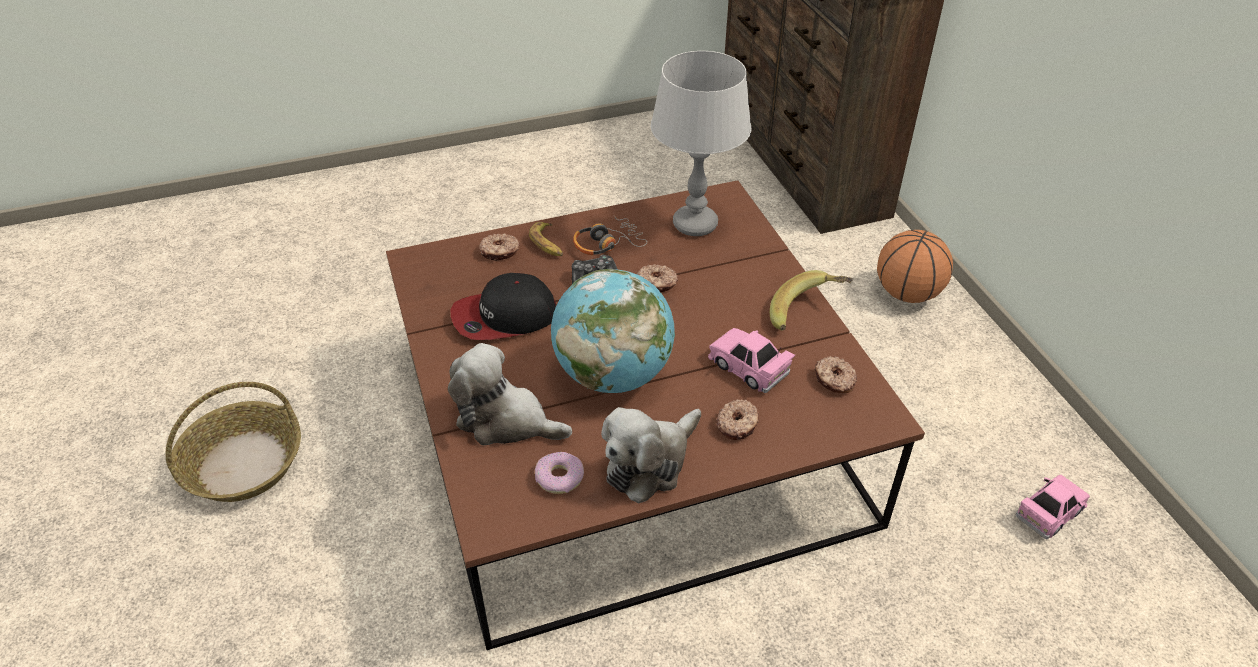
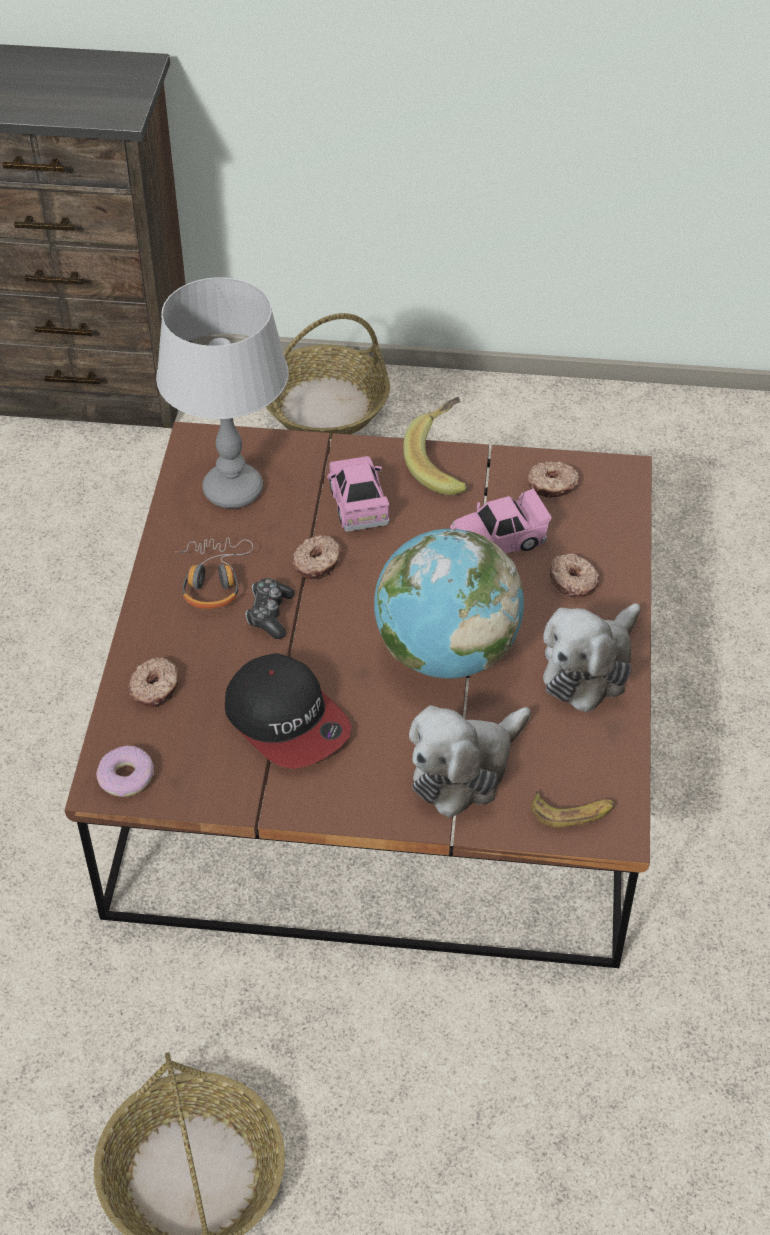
camera: 65 degrees left, 5 degrees up
(504, 317) = (287, 720): cap -> cap turned 45 degrees counterclockwise
(548, 244) = (173, 636): banana -> banana (572, 812)
(559, 478) = (574, 748): donut -> donut (126, 777)
(650, 463) = (590, 667): plush toy -> plush toy turned 60 degrees clockwise
(907, 294) = (325, 407): basketball -> basket
(1049, 512) = (665, 459): pink toy car -> pink toy car (358, 503)

